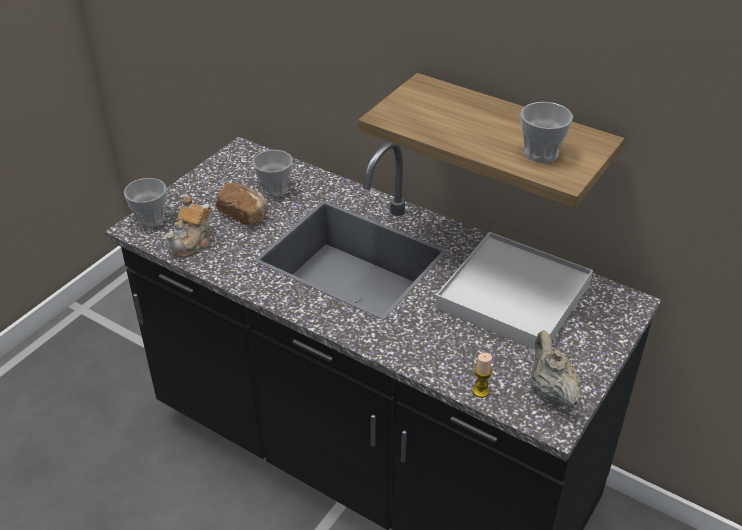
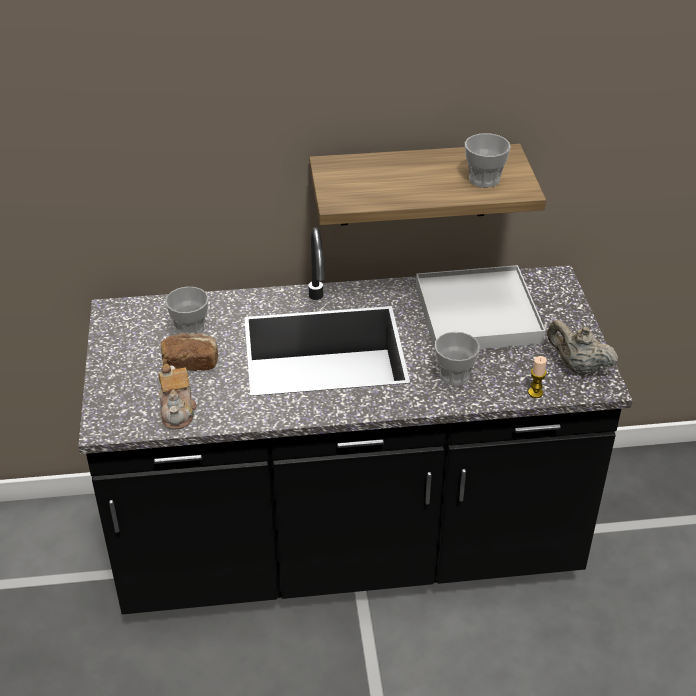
camera: 40 degrees left, 0 degrees up
(150, 219) = (109, 412): cup -> cup (454, 375)

